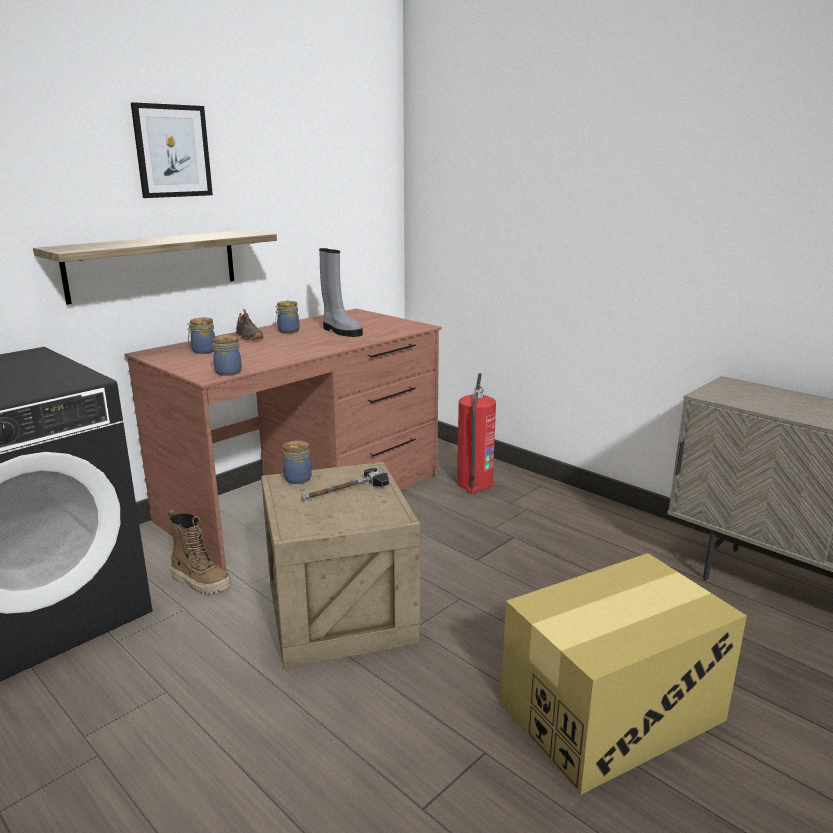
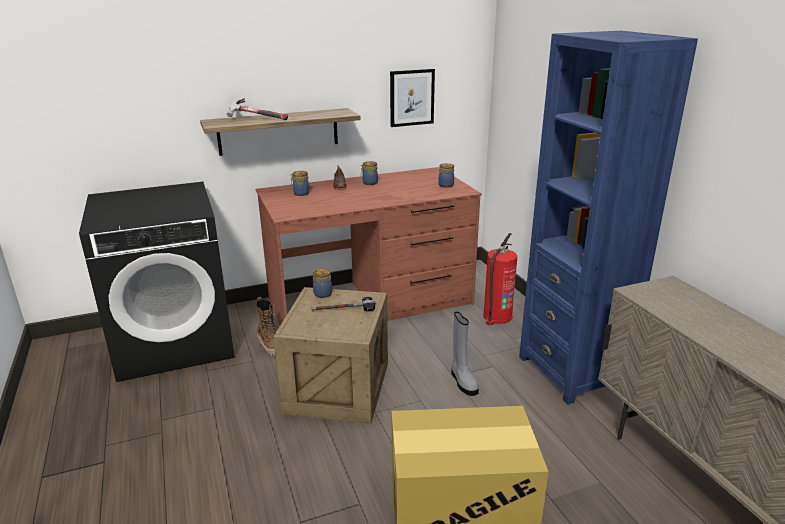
camera: 25 degrees right, 5 degrees up
(130, 242) = (257, 119): none -> hammer
(172, 151) = (296, 55): picture -> picture (411, 97)
(229, 372) = (299, 214): jar -> jar (446, 185)
(340, 331) = (404, 188): grey boot -> grey boot (463, 381)
(601, 522) = (571, 371): none -> blue bookcase

